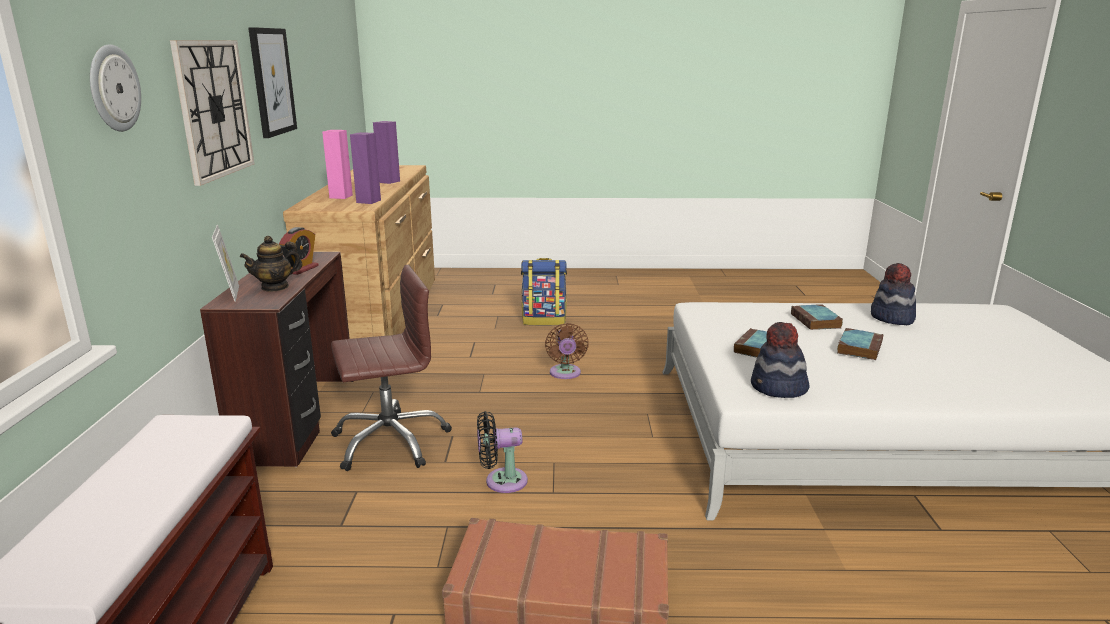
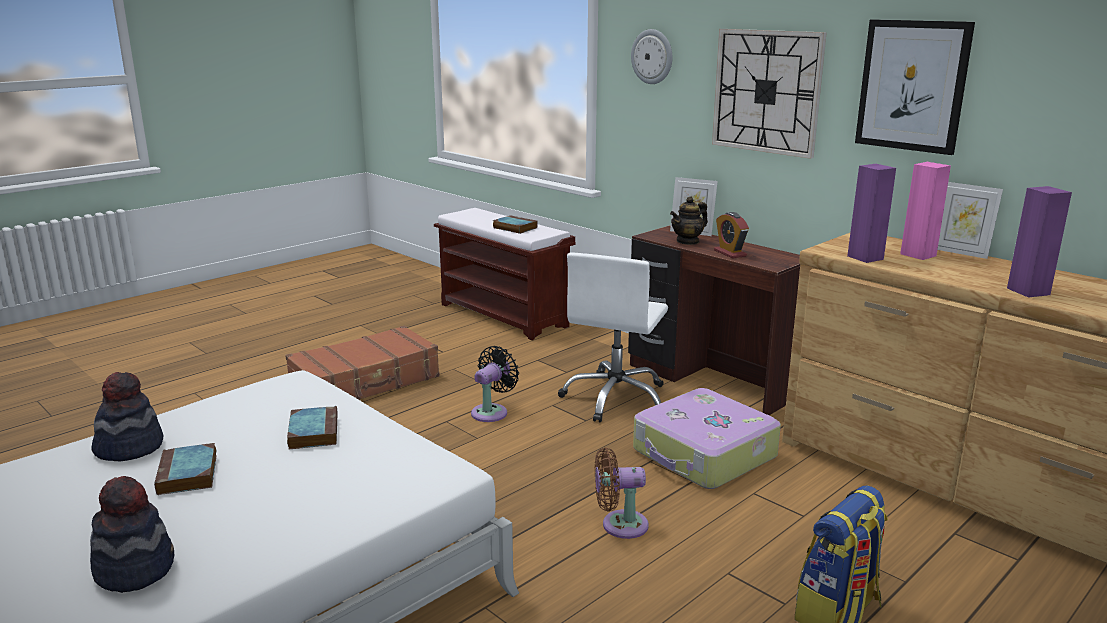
camera: 135 degrees right, 0 degrees up
(275, 287) = (688, 241): teapot -> teapot turned 135 degrees counterclockwise
(318, 193) = (960, 252): none -> picture frame
(390, 441) = (616, 398): brown office chair -> white office chair
(443, 381) = (704, 455): none -> suitcase
(565, 374) = (619, 525): brown fan -> brown fan turned 45 degrees counterclockwise
(778, 388) = (265, 395): hat -> hat (129, 447)
(816, 321) = (261, 505): book -> book (514, 227)

